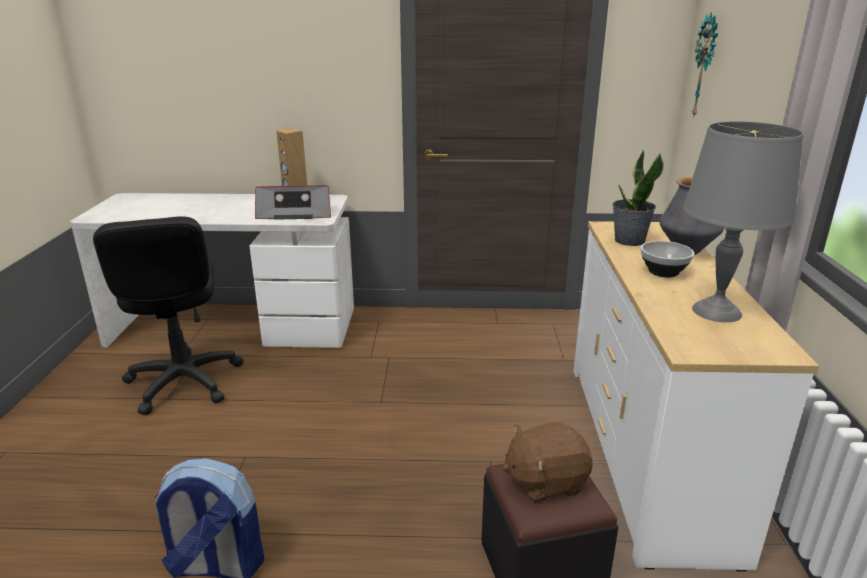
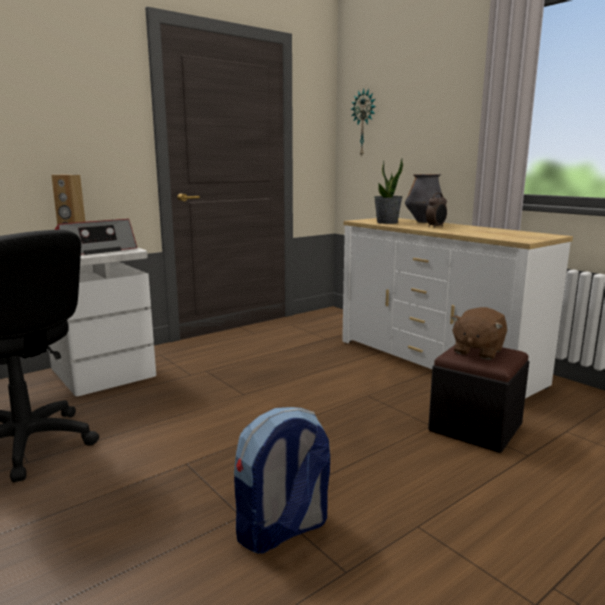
camera: 40 degrees left, 10 degrees down
(663, 272) = (436, 227): bowl -> alarm clock
(717, 311) = (496, 231): grey table lamp -> none

